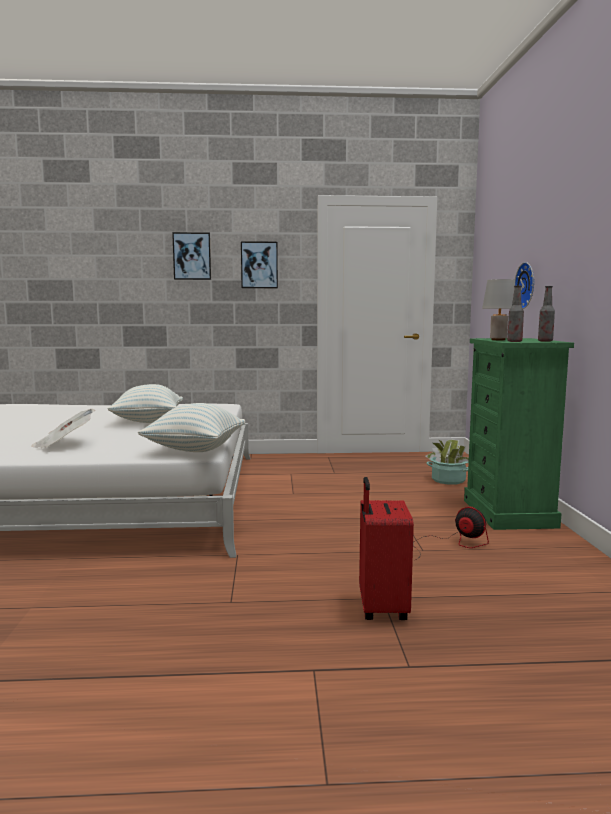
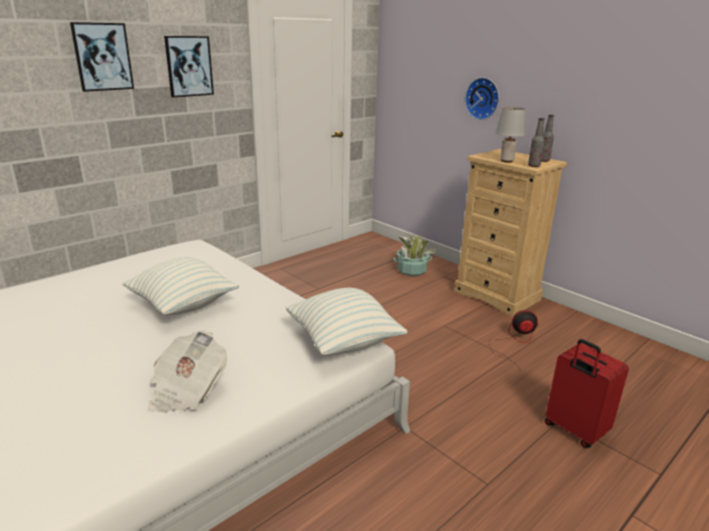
camera: 40 degrees left, 15 degrees up
(509, 513) = (497, 295): green dresser -> beige dresser

